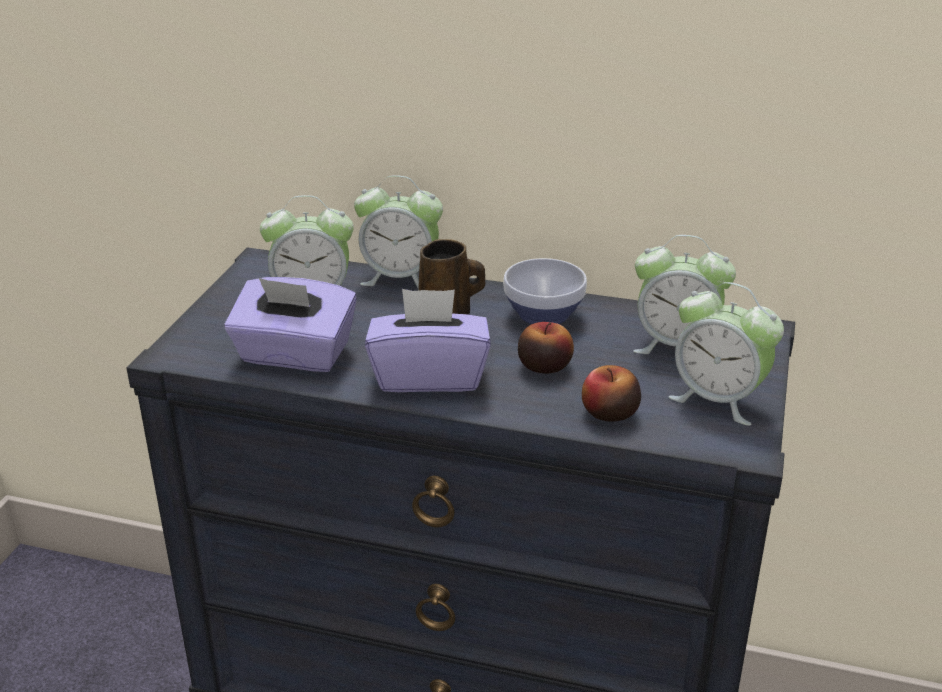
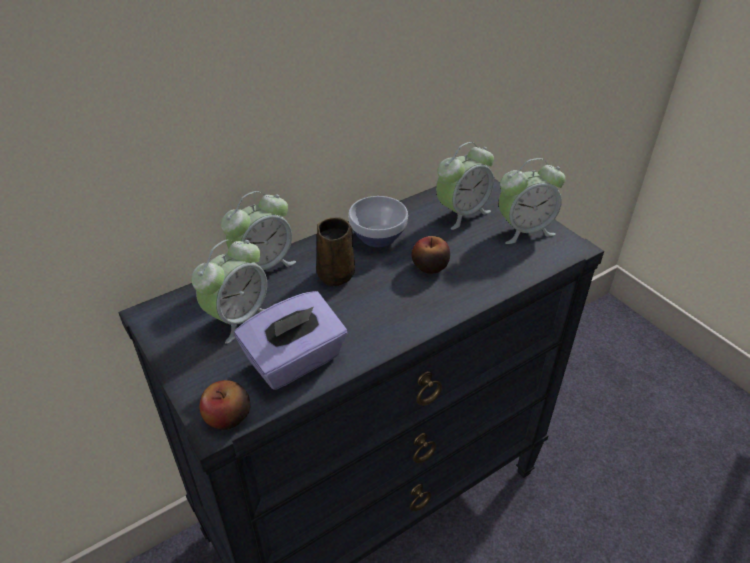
camera: 50 degrees left, 10 degrees up
(429, 376) = (390, 315): purple tissue box -> none
(609, 413) = (499, 270): apple -> apple (227, 417)

